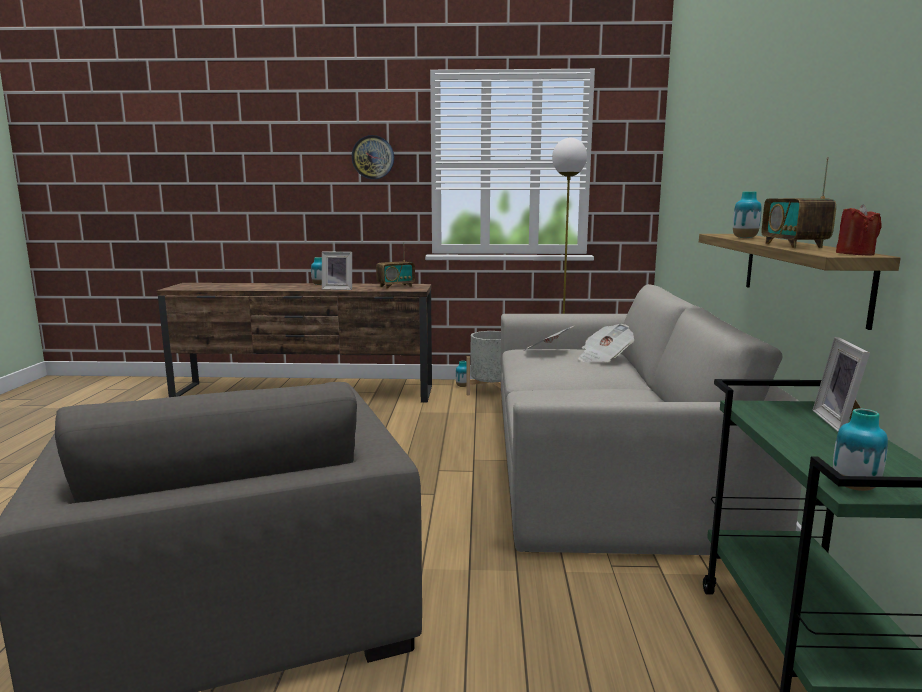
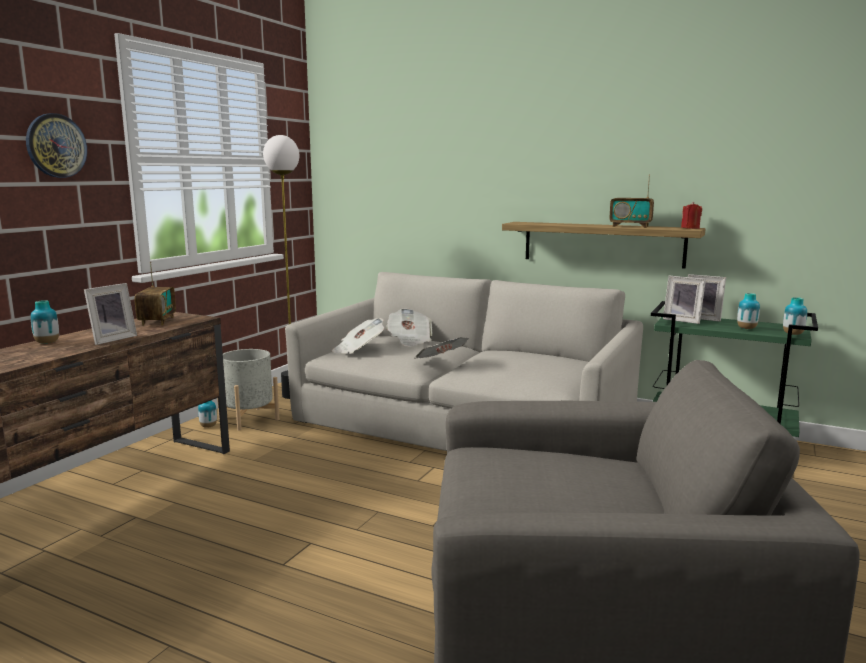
camera: 65 degrees left, 0 degrees up
(554, 379) = (441, 363): none -> newspaper
(744, 238) = (562, 224): vase -> vase (746, 328)
(790, 412) = (683, 320): none -> picture frame

